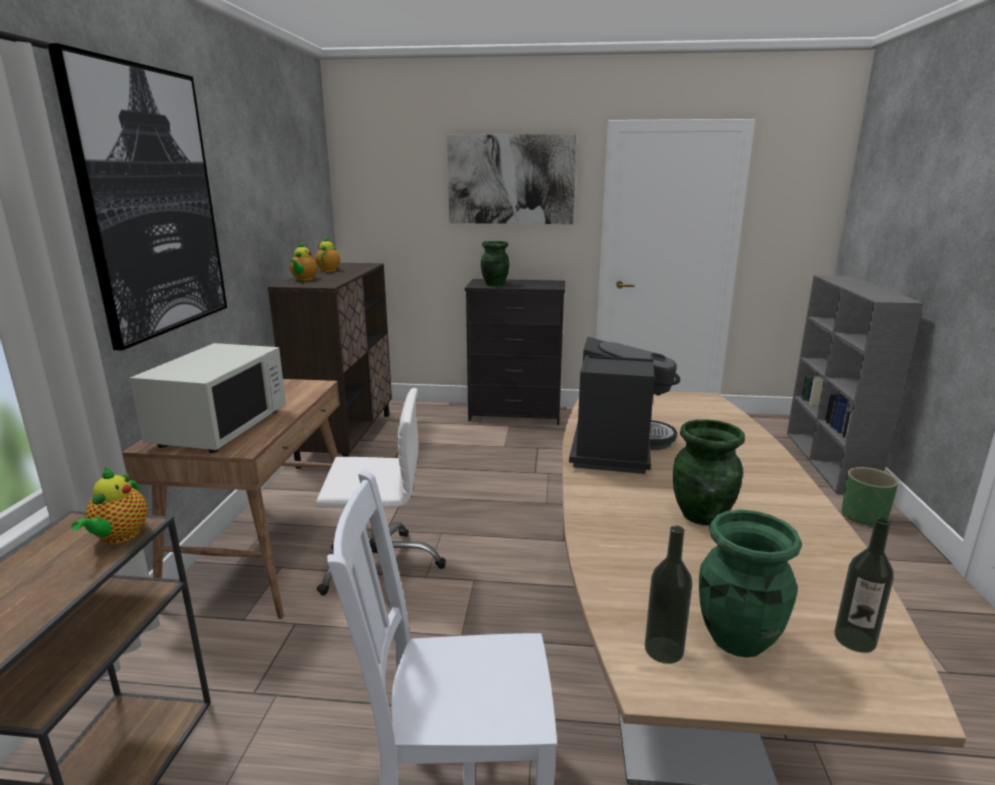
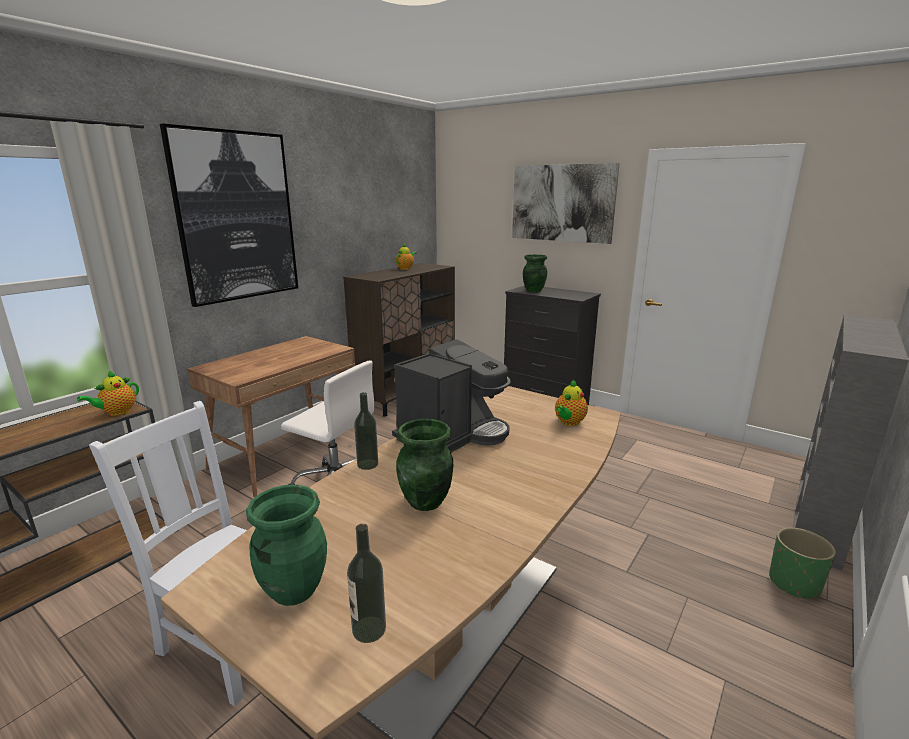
camera: 30 degrees right, 0 degrees up
(220, 427) = (248, 364): white microwave -> none
(303, 279) = (374, 273): teapot -> teapot (569, 422)
(663, 650) = (241, 575): bottle -> bottle (367, 464)

